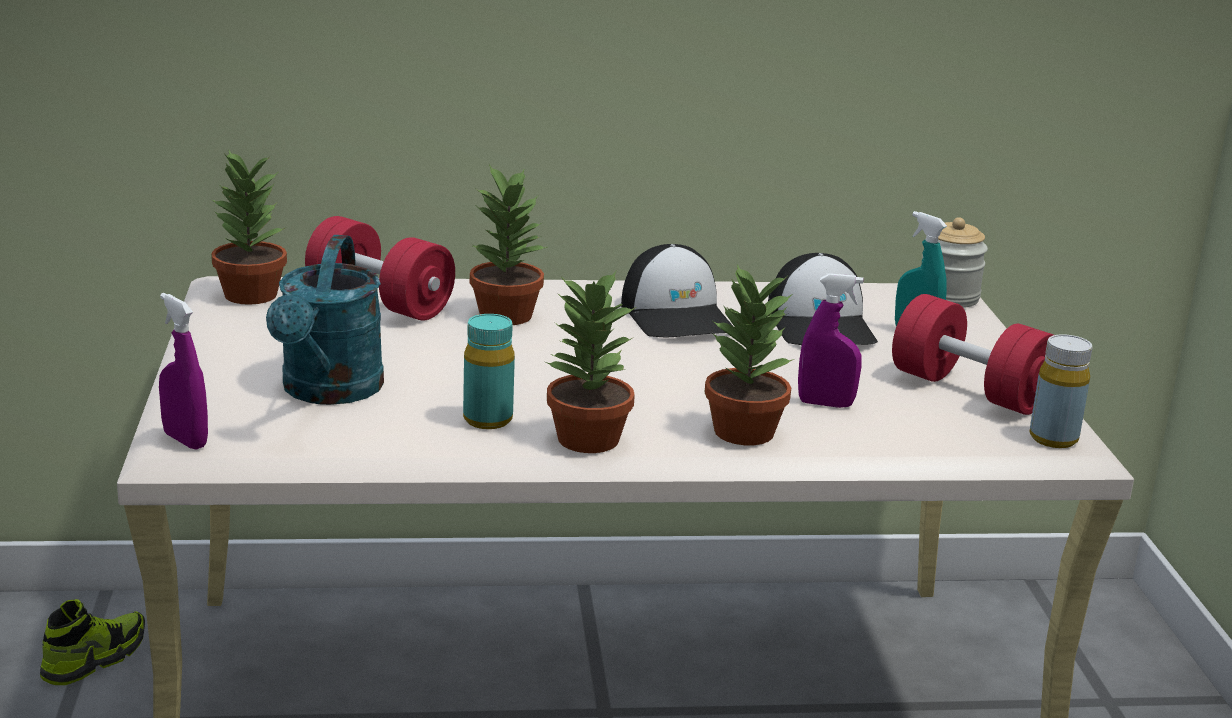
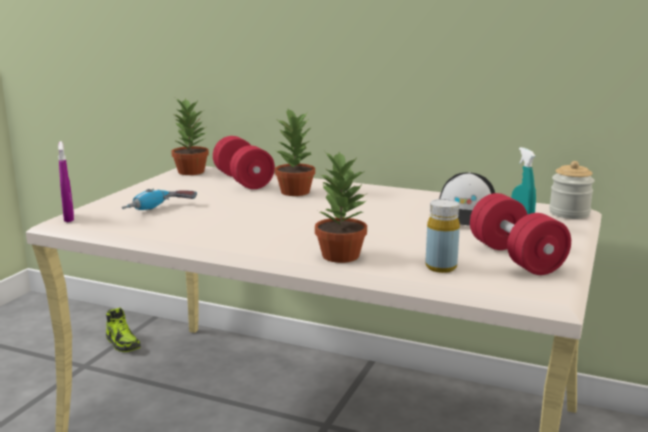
camera: 30 degrees right, 5 degrees down
(94, 659) = (123, 343): shoe -> shoe turned 75 degrees clockwise
(328, 392) = (160, 209): turquoise watering can -> power drill
(488, 420) = (214, 230): turquoise bottle -> none
(586, 439) = (249, 246): potted plant -> none
(677, 316) = (386, 202): cap -> none
(825, 404) = (410, 250): purple spray bottle -> none
(1053, 438) = (539, 290): yellow bottle -> yellow bottle (441, 267)

